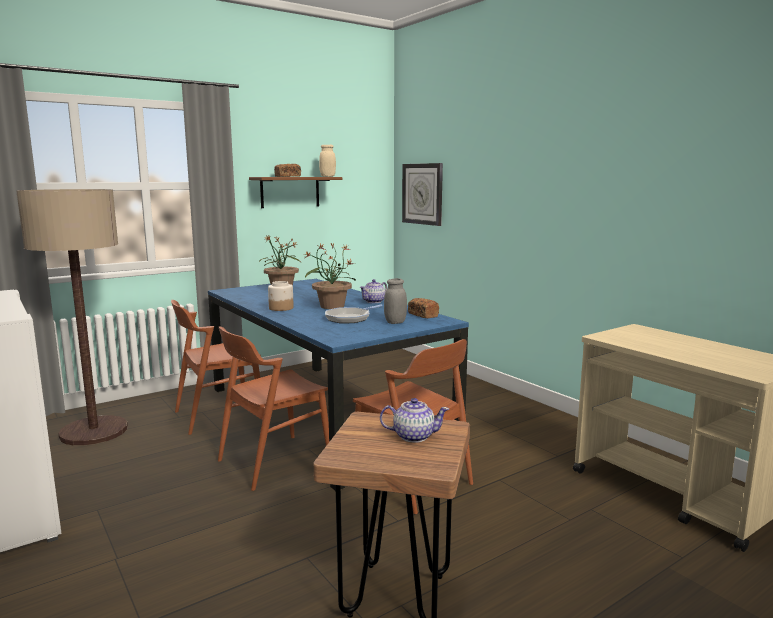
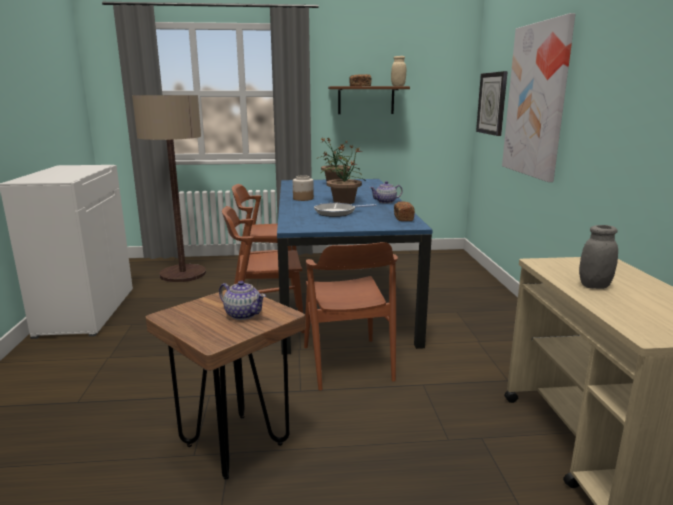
camera: 30 degrees right, 5 degrees up
(395, 322) = (366, 221): grey jar -> grey jar (594, 286)
(490, 191) = (536, 100): none -> picture

